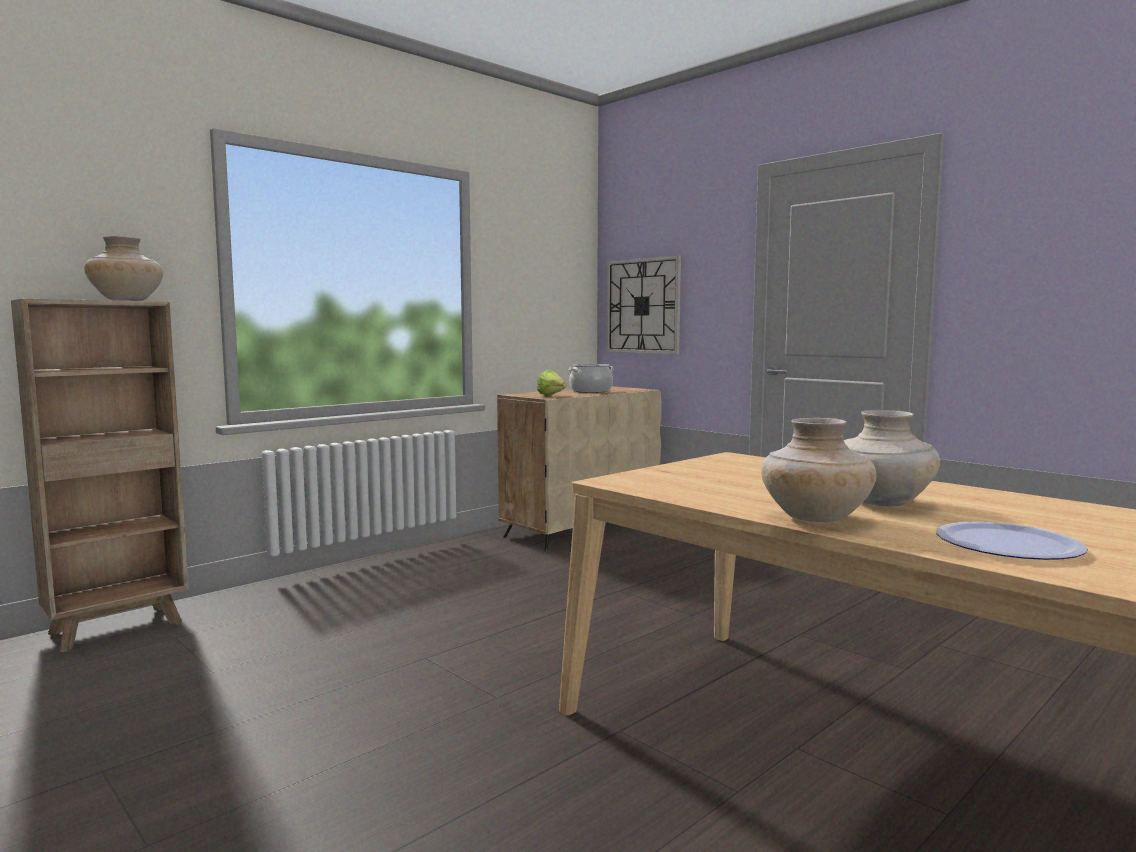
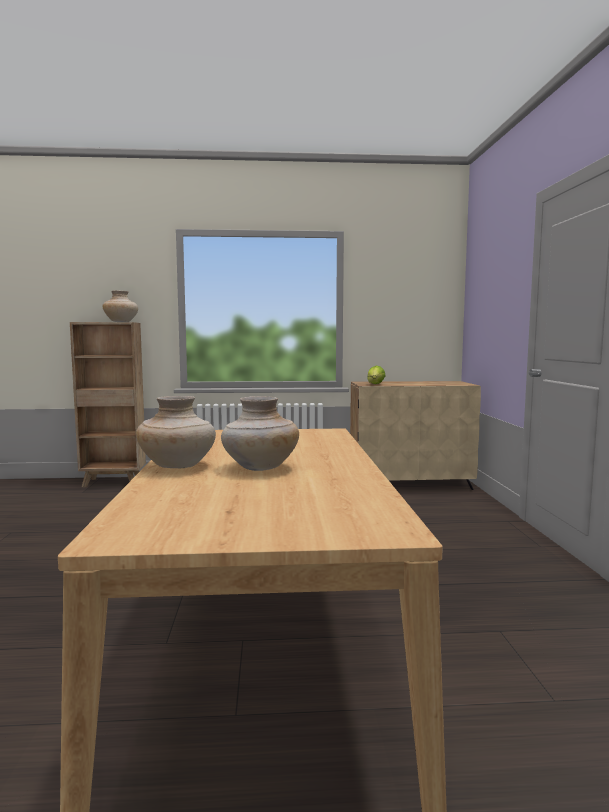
camera: 40 degrees right, 0 degrees up
(591, 391) = (421, 383): cooking pot -> none
(643, 306) = (480, 318): wall clock -> none
(1007, 544) = (186, 501): plate -> none

